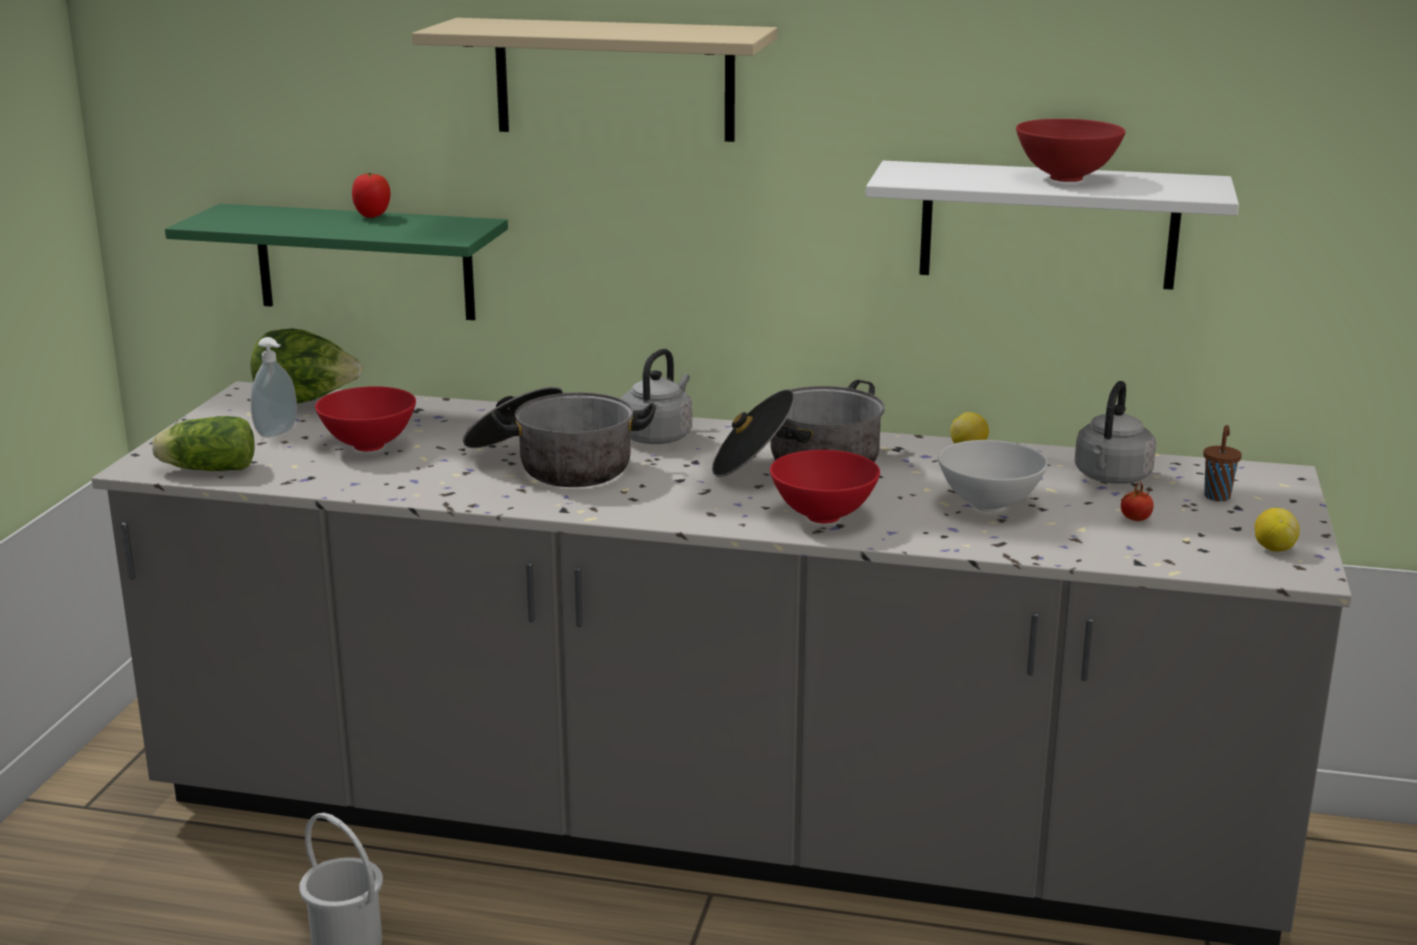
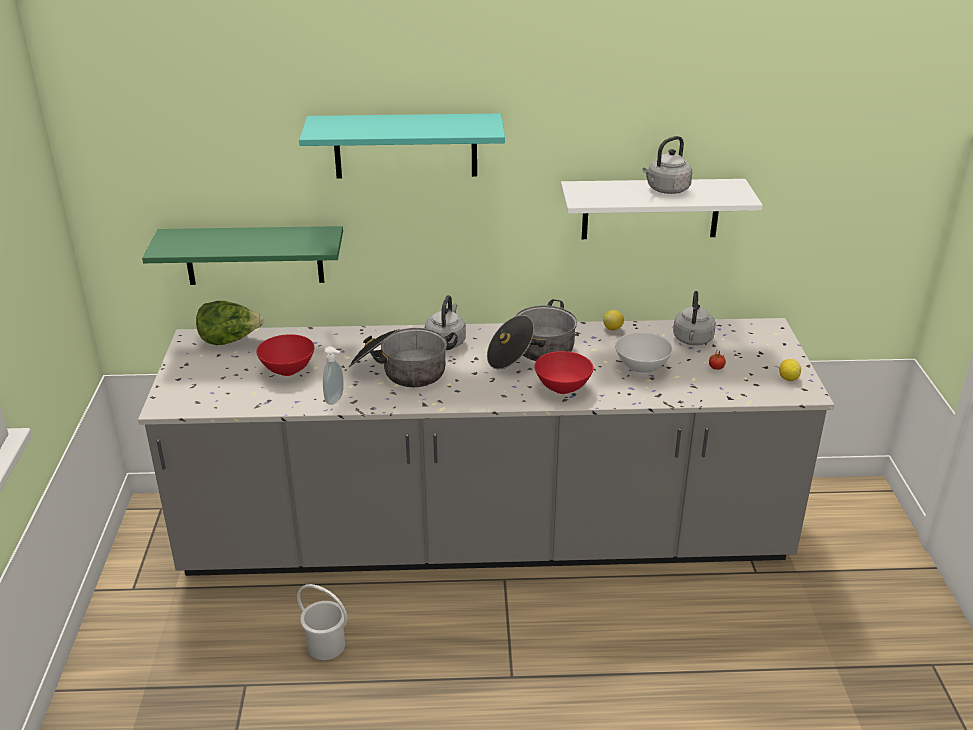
camera: 15 degrees left, 10 degrees up
(206, 469) = (203, 403): lettuce -> none
(278, 433) = (229, 368): soap dispenser -> soap dispenser (336, 400)
(372, 216) = (262, 232): tomato -> none
(614, 79) = (405, 146): beige shelf -> turquoise shelf
(1065, 178) = (666, 190): red bowl -> grey kettle
(1217, 496) = (748, 346): brown cup -> none

